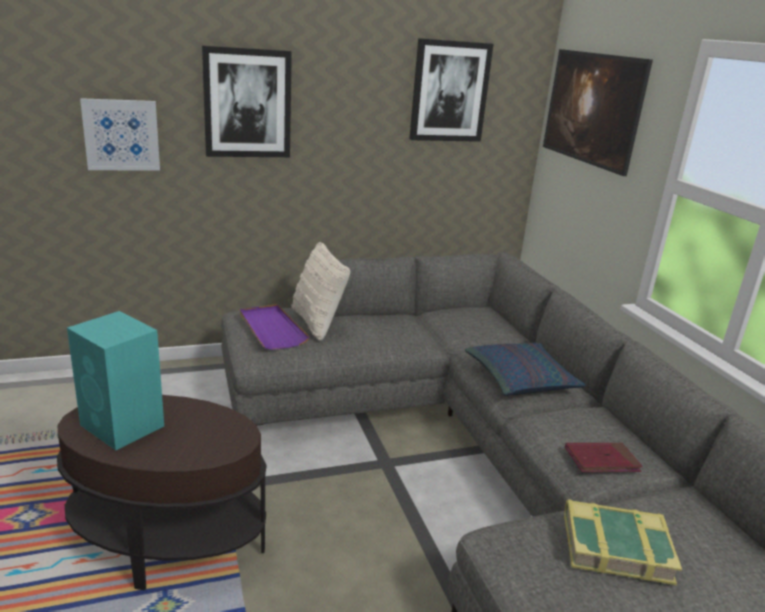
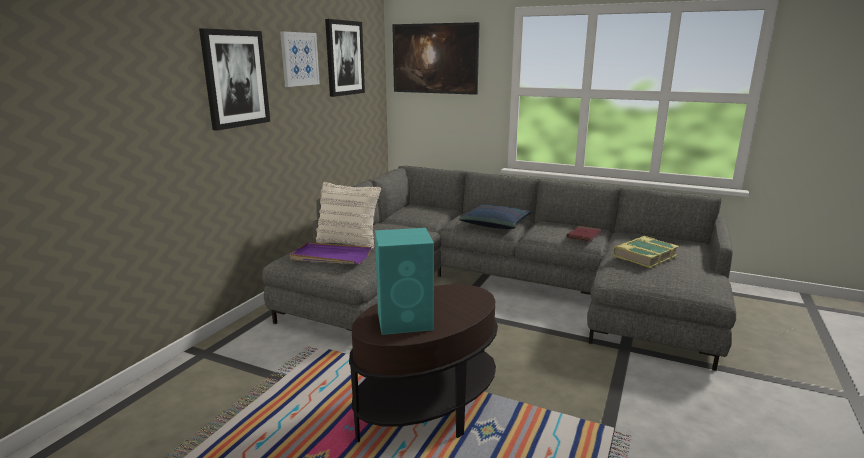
camera: 45 degrees left, 5 degrees down
(121, 135) = (145, 121): picture -> picture (299, 59)

